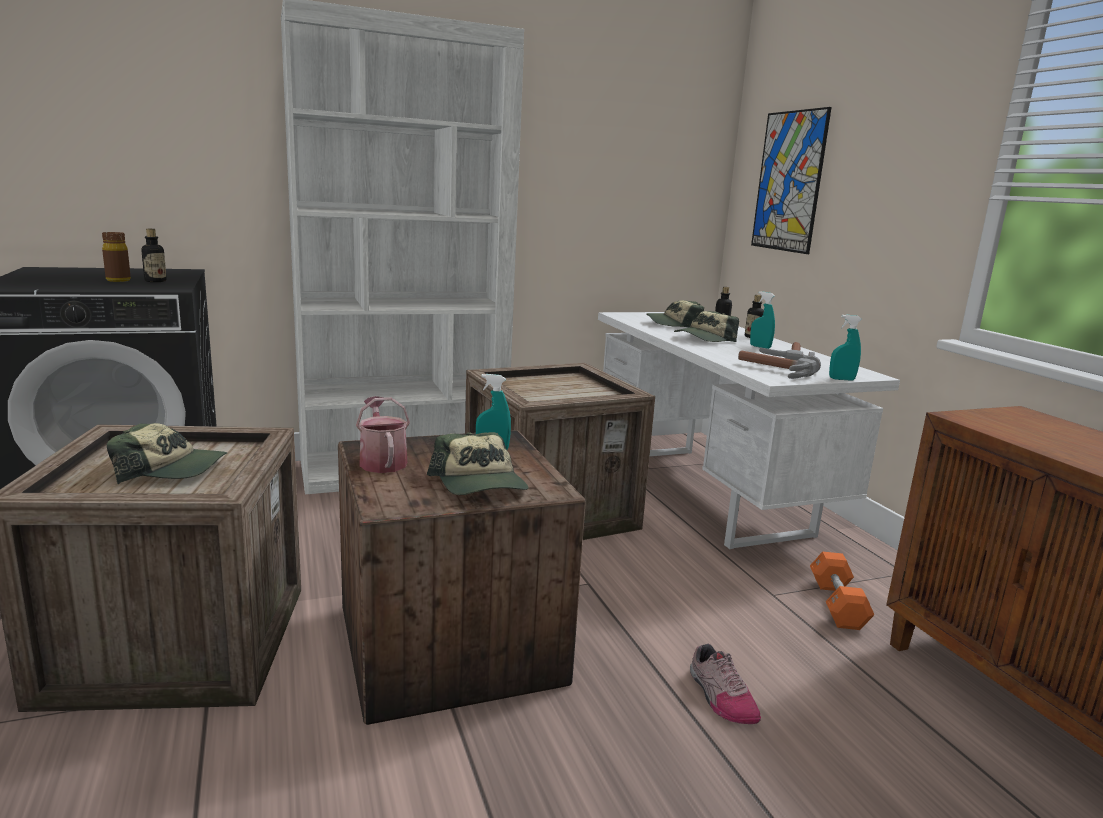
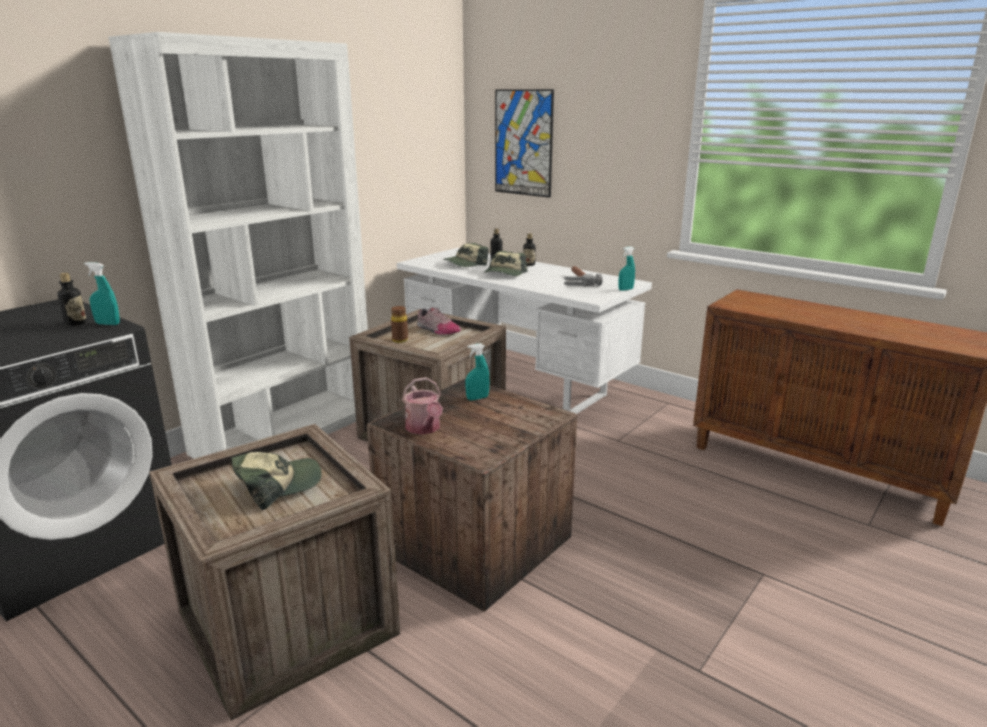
camera: 30 degrees left, 5 degrees up
(118, 280) = (37, 331): brown bottle -> brown bottle (400, 340)
(382, 461) = (424, 428): watering can -> watering can turned 150 degrees counterclockwise
(480, 484) = (509, 424): cap -> none
(720, 697) = (648, 510): shoe -> shoe (437, 330)
(760, 347) = (546, 273): turquoise spray bottle -> turquoise spray bottle (108, 324)
(772, 372) = (584, 293): hammer -> none
(837, 604) = (653, 434): orange dumbbell -> none

